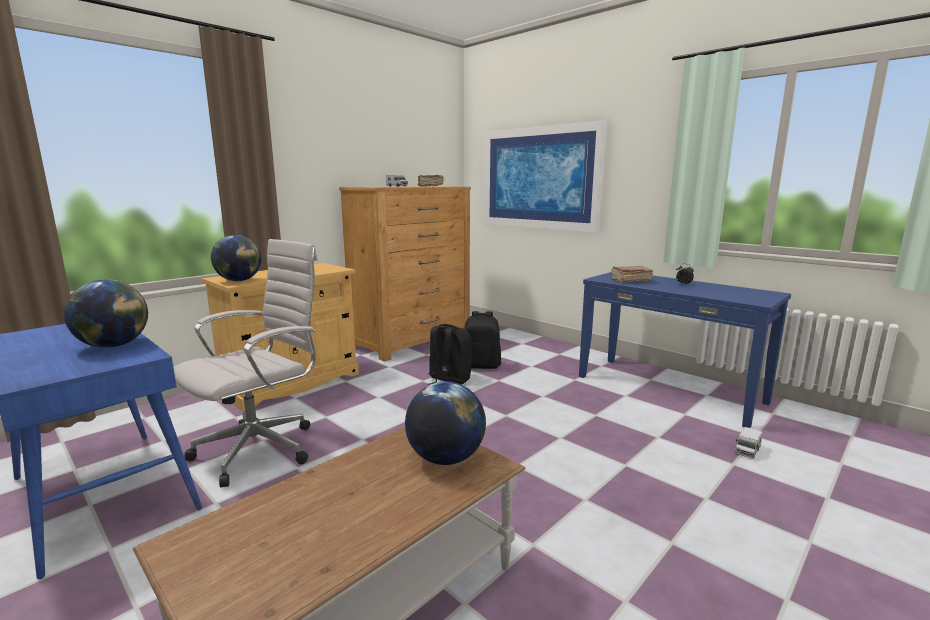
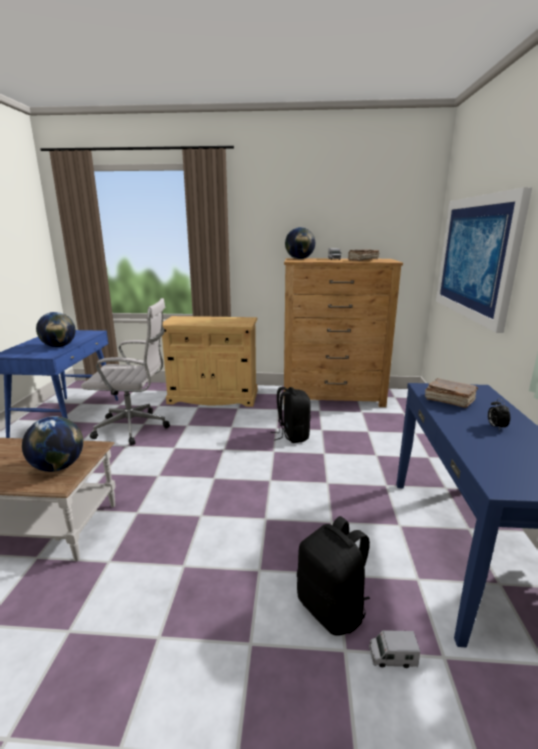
camera: 50 degrees right, 5 degrees up
(239, 281) = (176, 321): globe -> globe (299, 259)
(481, 366) = (337, 436): black backpack -> black backpack (332, 608)

